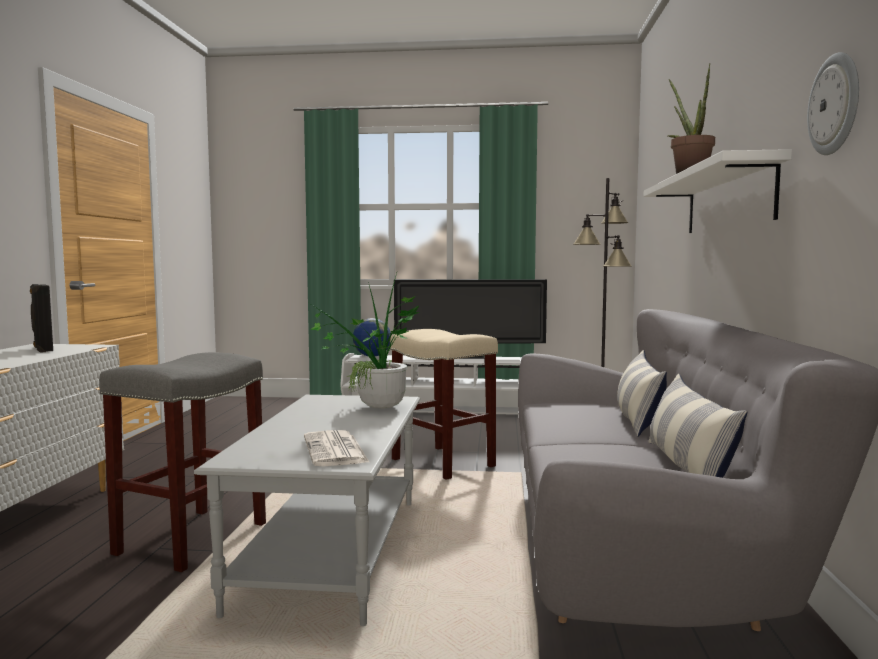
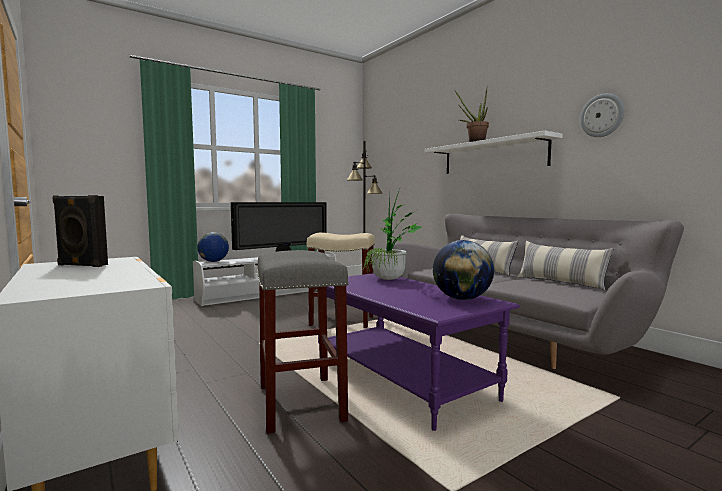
camera: 40 degrees left, 0 degrees up
(334, 551) = (402, 378): grey coffee table -> purple coffee table
(336, 450) = (462, 299): newspaper -> globe

